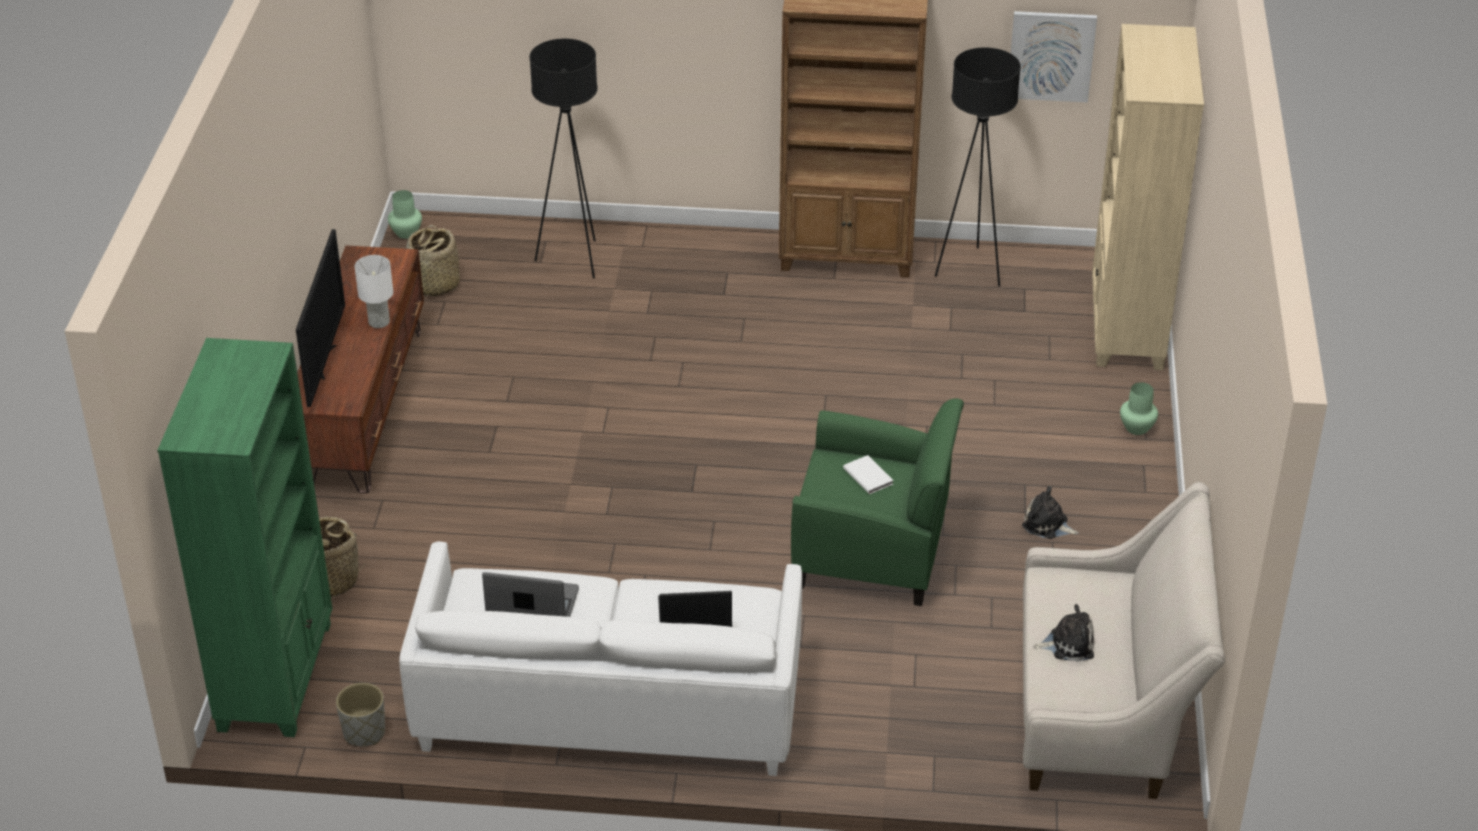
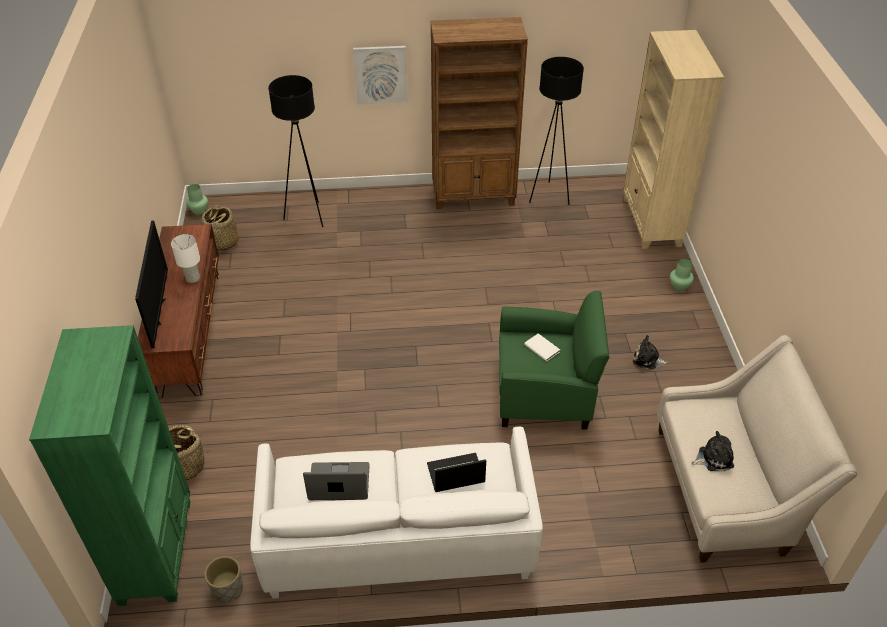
camera: 10 degrees left, 5 degrees up
(1051, 55) = (595, 58): picture -> picture (380, 74)

